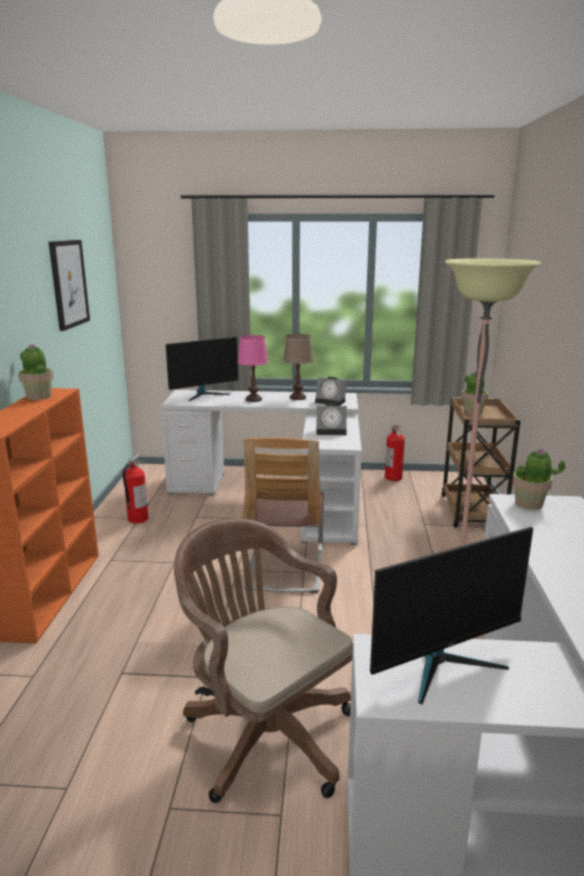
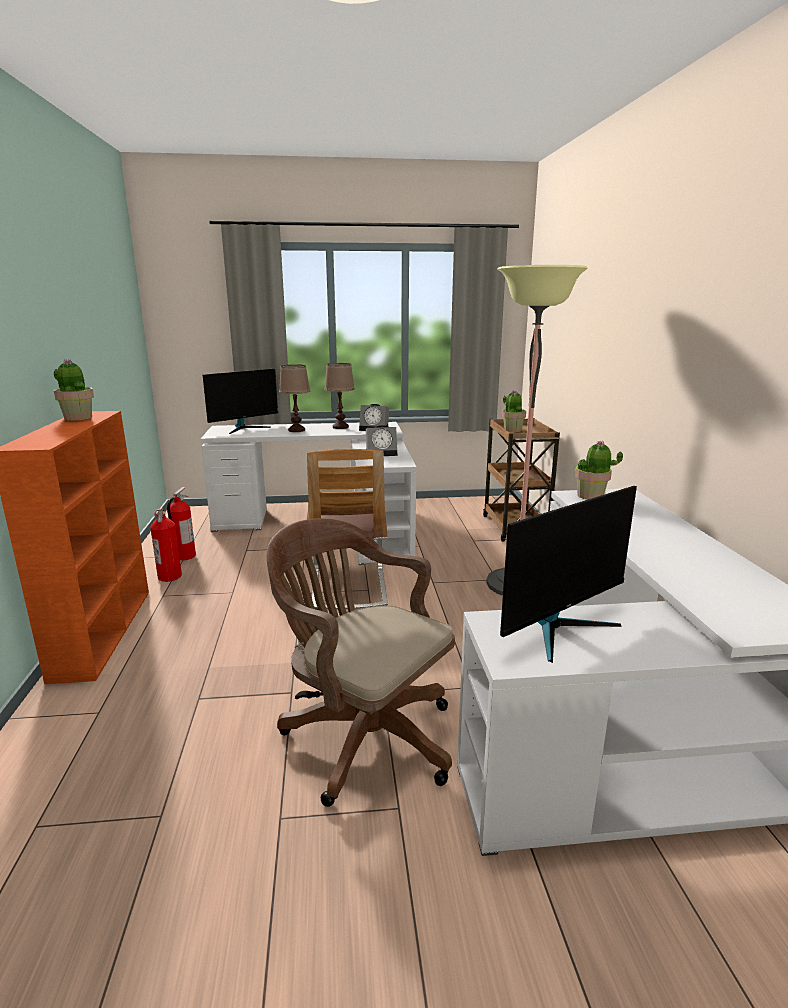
camera: 10 degrees left, 0 degrees up
(68, 284) = (96, 306): picture -> none
(253, 399) = (296, 430): pink table lamp -> brown table lamp
(393, 477) = (435, 504): fire extinguisher -> fire extinguisher (170, 576)

